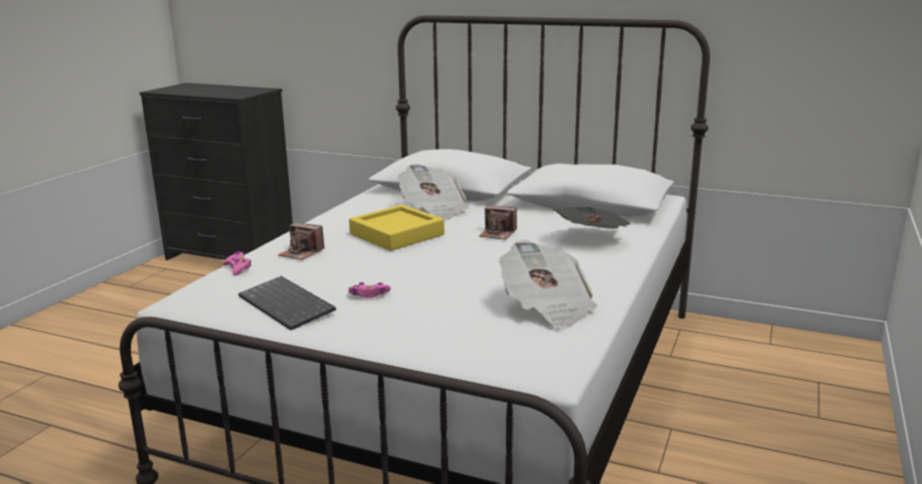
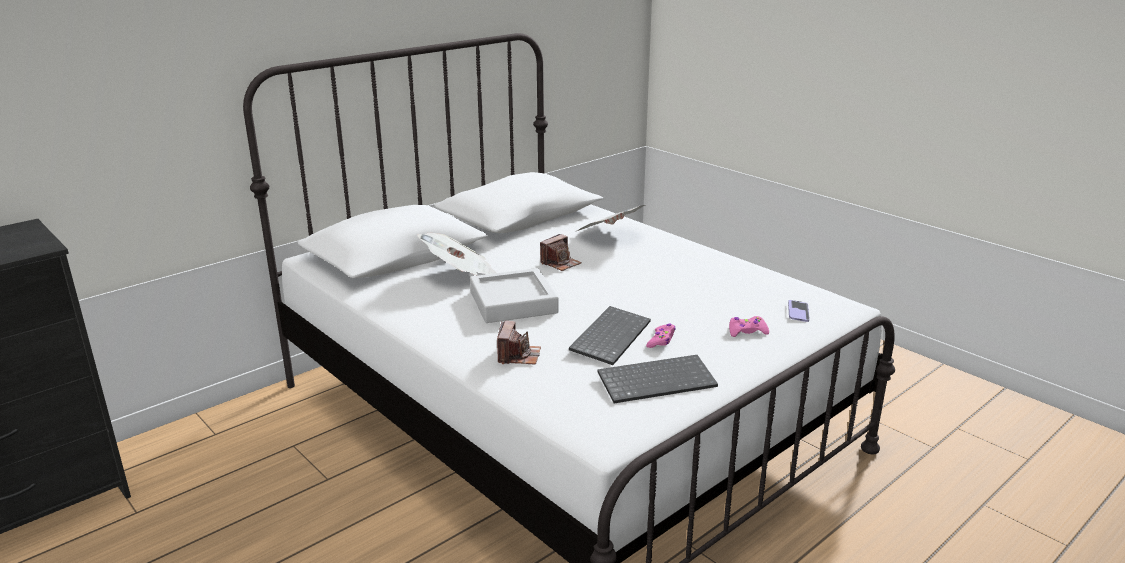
camera: 65 degrees left, 5 degrees up
(238, 268) = (530, 395): pink game controller -> pink game controller (747, 331)
(301, 253) = (518, 356): camera -> camera turned 45 degrees counterclockwise
(361, 275) = (609, 336): none -> keyboard
(397, 234) = (513, 302): yellow tray -> grey tray
(501, 348) = (798, 312): none -> phone
(547, 308) = (737, 282): newspaper -> none

